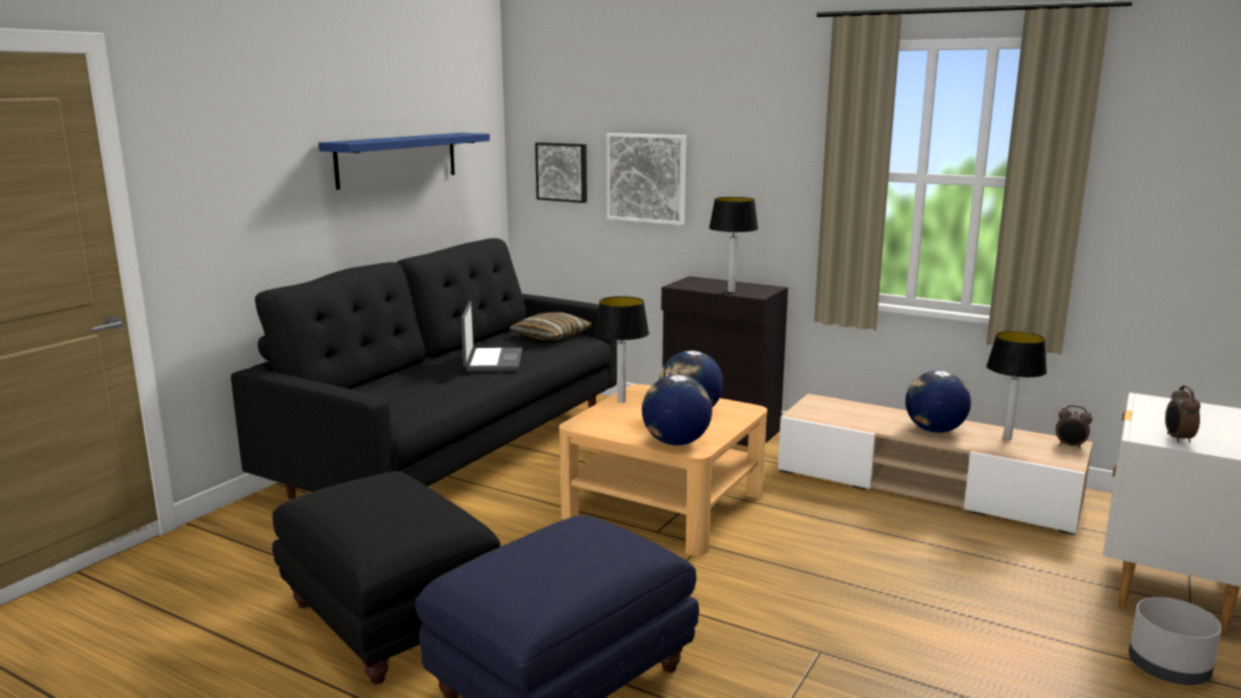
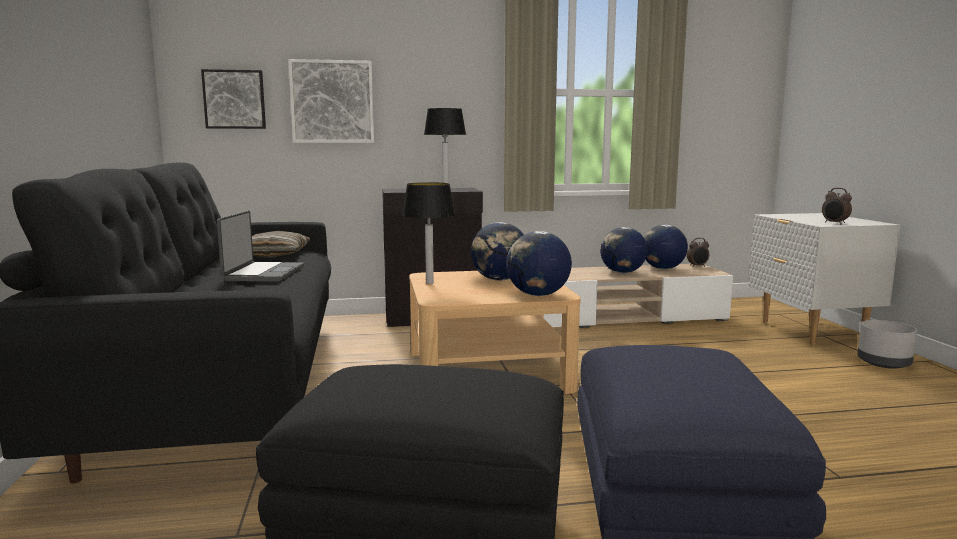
camera: 40 degrees left, 5 degrees down
(397, 159) = (91, 56): blue shelf -> none
(492, 361) = (263, 273): laptop -> laptop turned 45 degrees clockwise
(1007, 437) = (662, 268): table lamp -> globe

